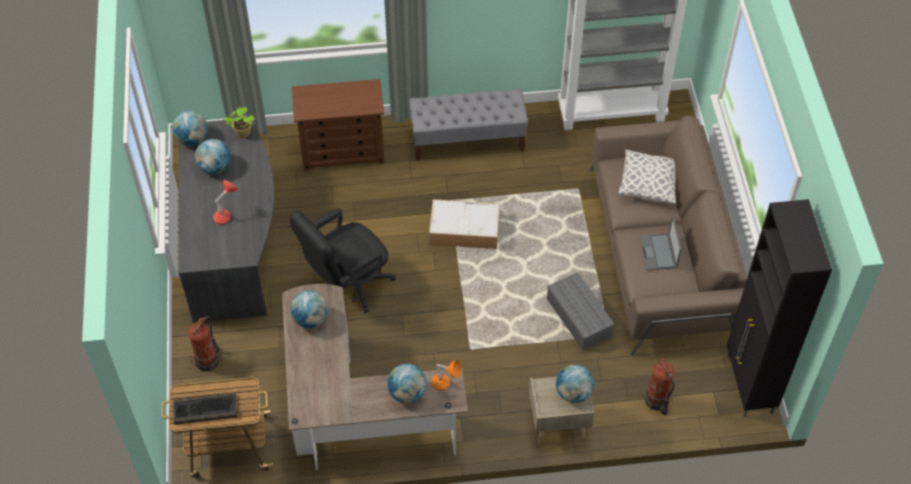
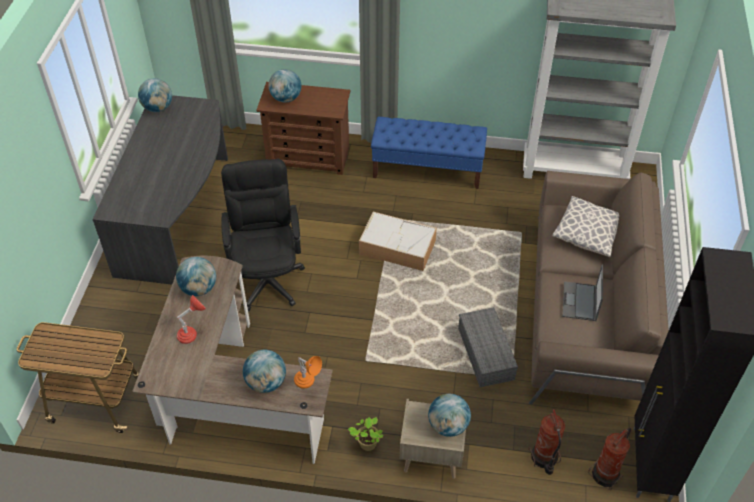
camera: 15 degrees right, 5 degrees down
(204, 409) = (59, 352): keyboard -> none
(208, 360) = (111, 315): fire extinguisher -> fire extinguisher (606, 474)
(215, 167) = (167, 135): globe -> globe (286, 98)
(226, 215) = (159, 177): red table lamp -> red table lamp (192, 334)
(242, 133) = (204, 111): potted plant -> potted plant (367, 444)
(347, 286) = (267, 275): black office chair -> black office chair turned 105 degrees clockwise
(468, 140) = (428, 169): grey bench -> blue bench

